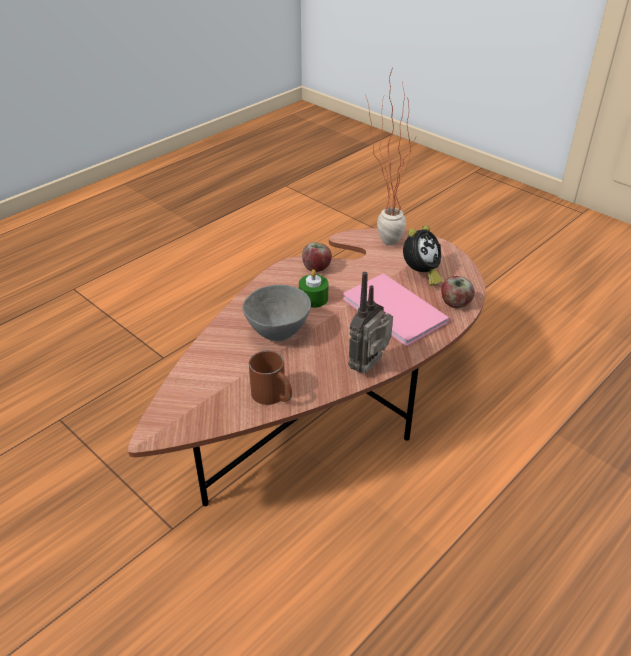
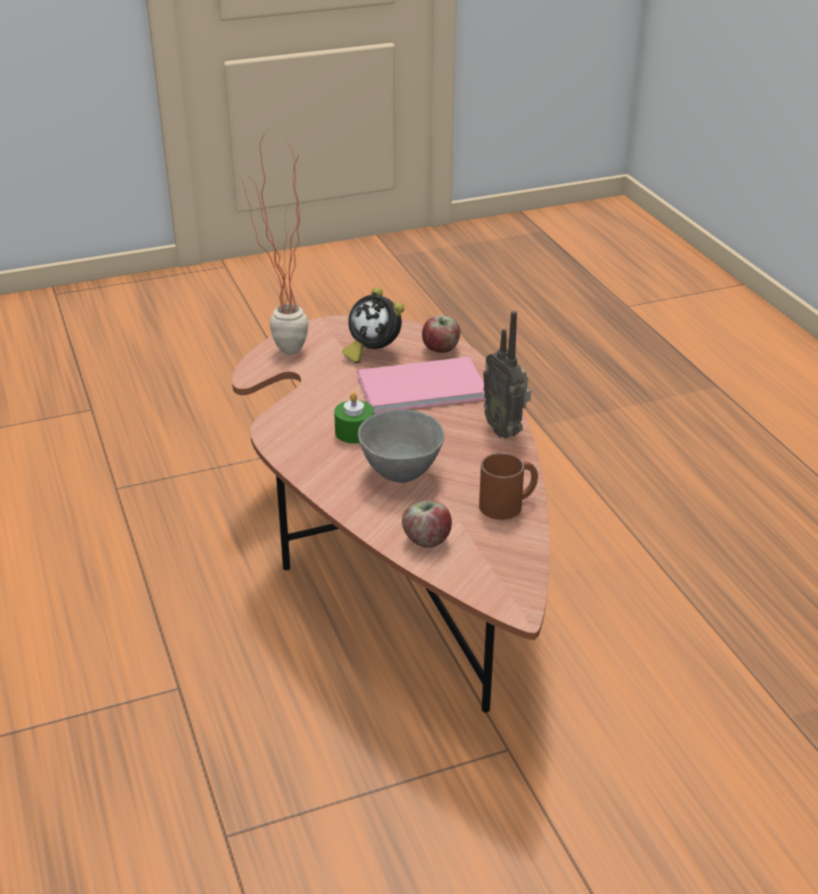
camera: 65 degrees left, 5 degrees down
(316, 268) = (294, 413): apple -> apple (427, 539)
(420, 275) = (373, 352): alarm clock -> alarm clock turned 150 degrees clockwise

